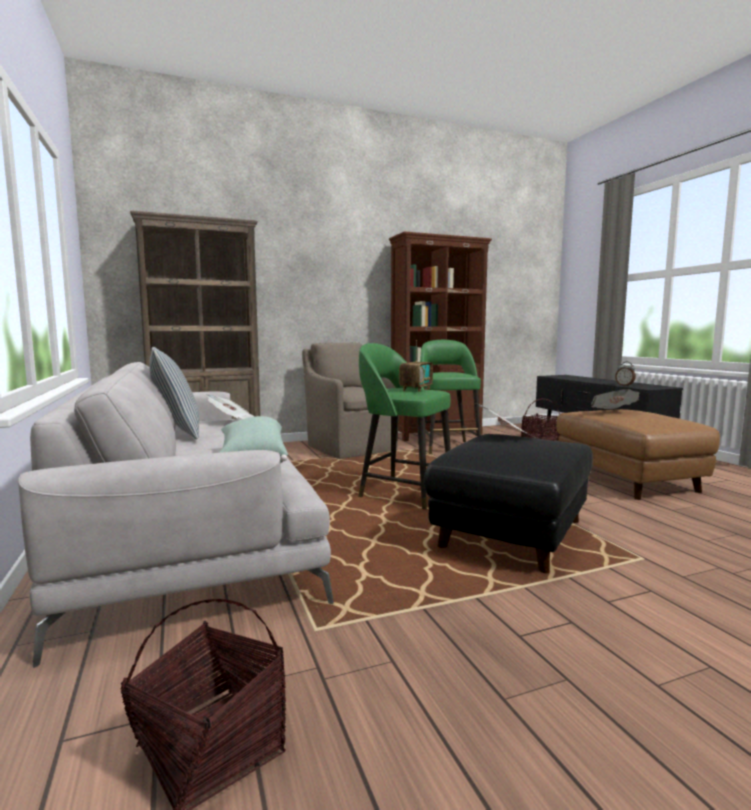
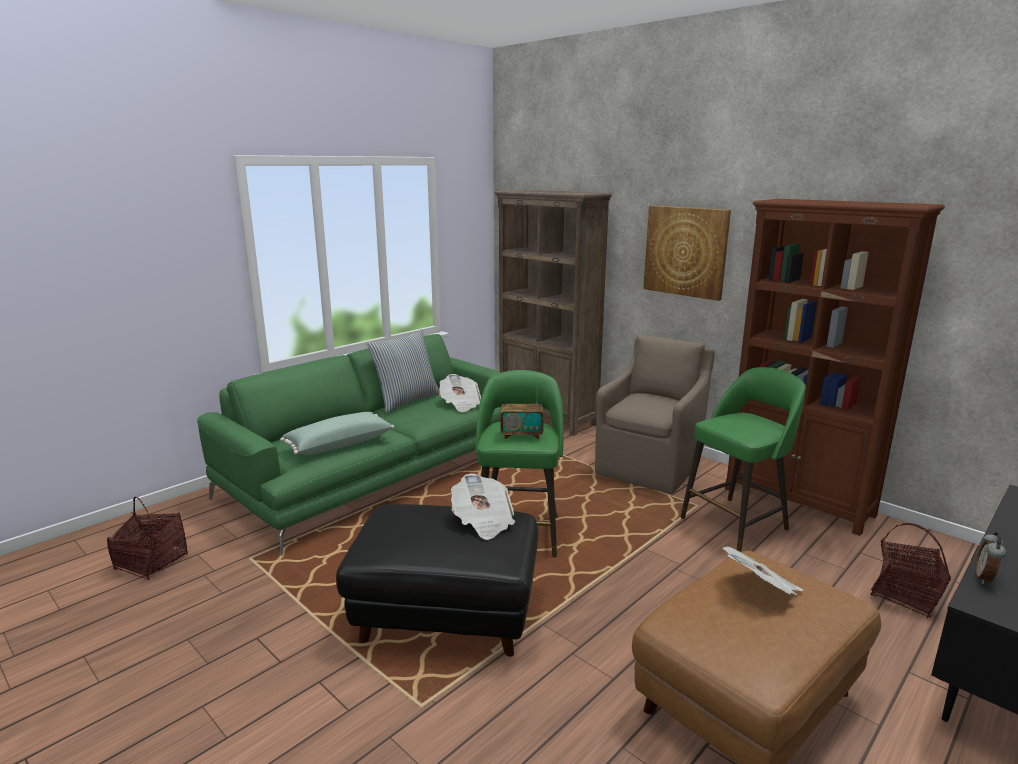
camera: 65 degrees right, 10 degrees up
(189, 527) = (377, 472): grey sofa -> green sofa
(324, 277) = (685, 251): none -> picture

